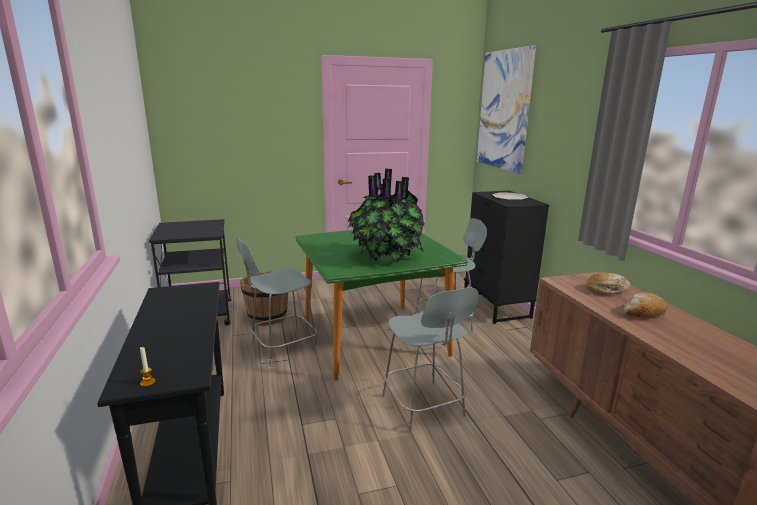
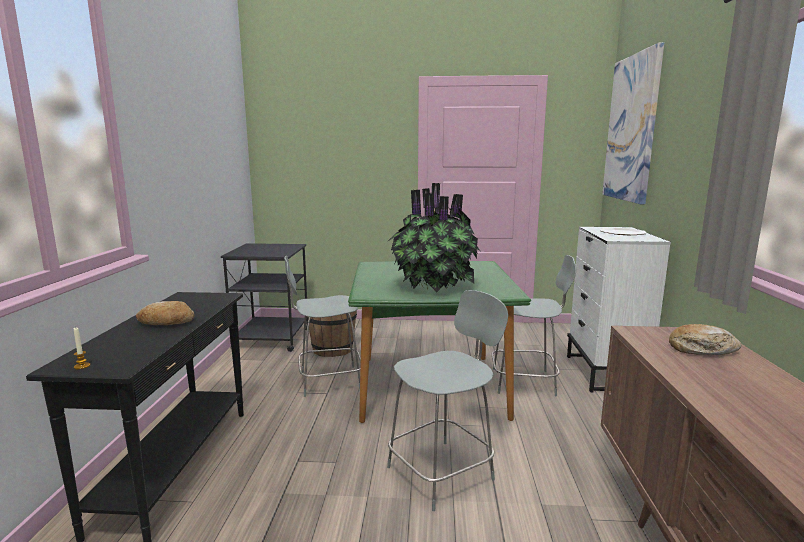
camera: 20 degrees right, 5 degrees down
(424, 407) = (443, 472): grey chair -> grey chair turned 120 degrees counterclockwise
(496, 307) = (604, 374): black dresser -> white dresser
(643, 313) = (737, 383): bread -> bread (166, 322)

